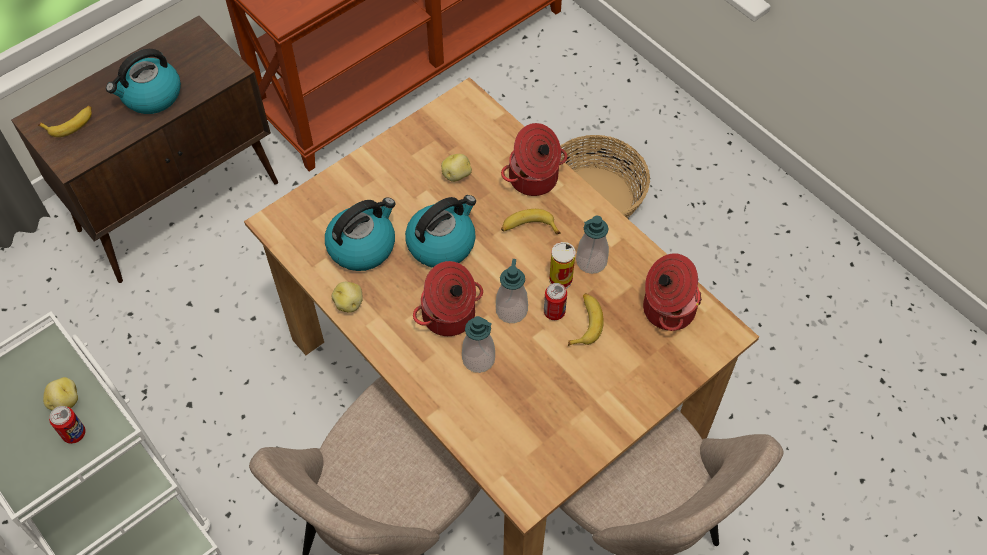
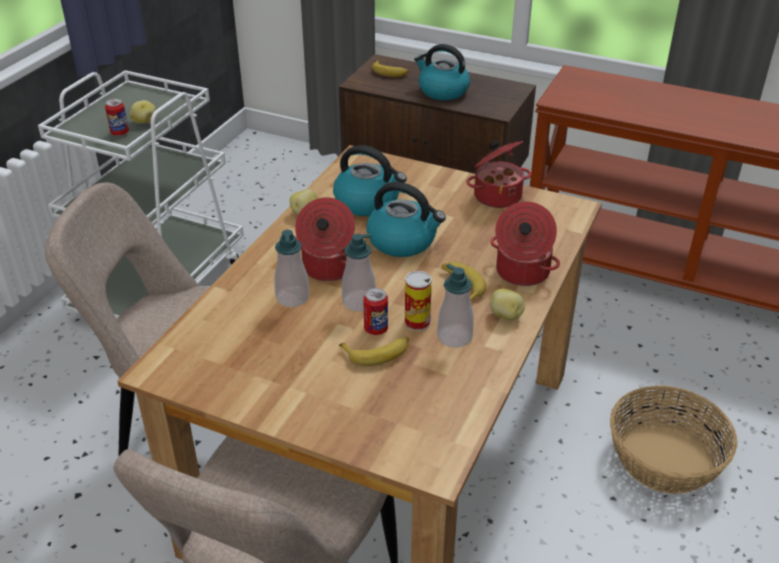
camera: 65 degrees right, 20 degrees down
(457, 175) = (484, 228): potato -> potato (506, 316)
(667, 309) = (436, 409): cooking pot -> cooking pot (497, 195)

